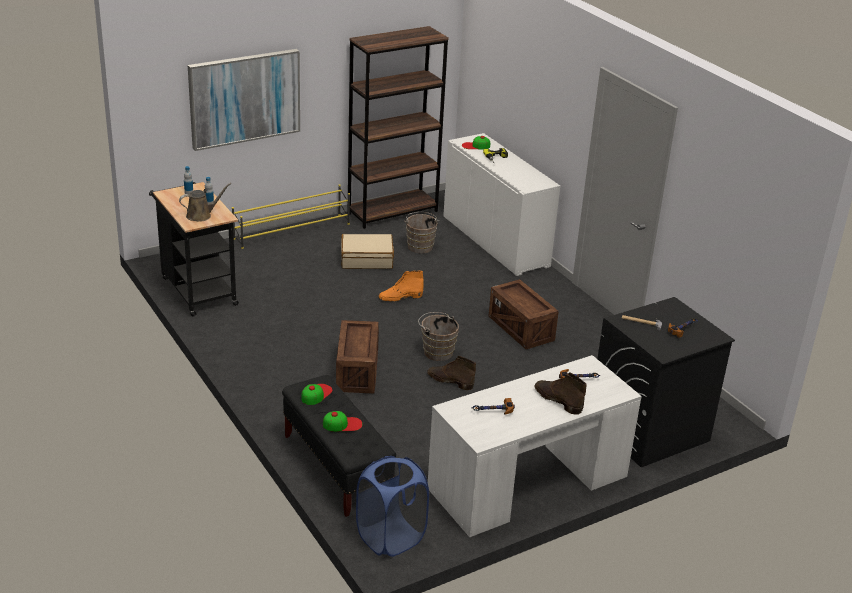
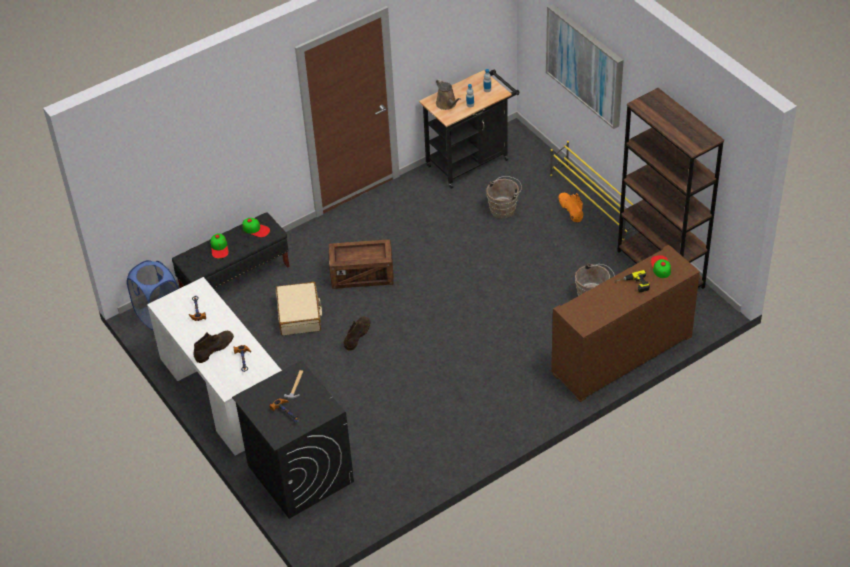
camera: 90 degrees right, 15 degrees up
(366, 259) = (555, 260): beige suitcase -> beige suitcase (299, 315)
(400, 297) = (489, 291): orange boot -> orange boot (570, 209)
(436, 351) = (402, 323): brown bucket -> brown bucket (504, 209)
(495, 241) = (622, 354): white cabinet -> brown cabinet
(521, 329) = (451, 381): crate -> none

